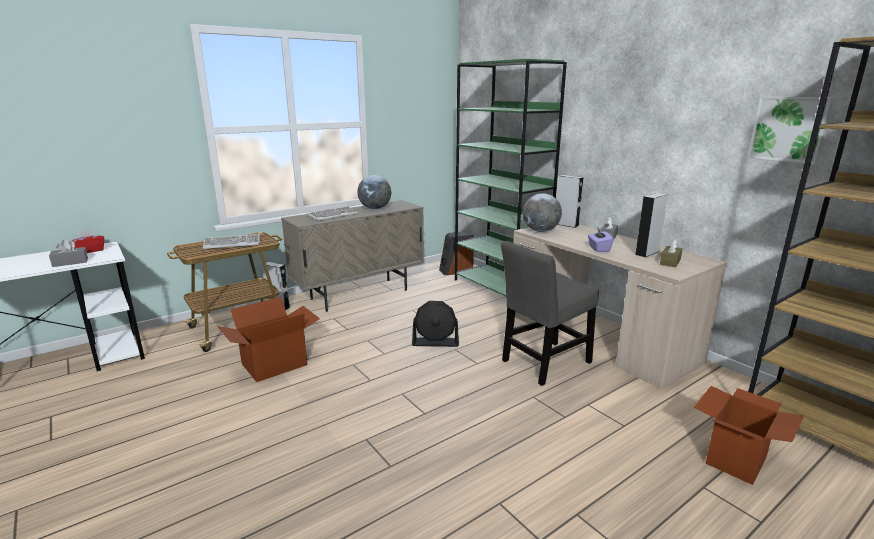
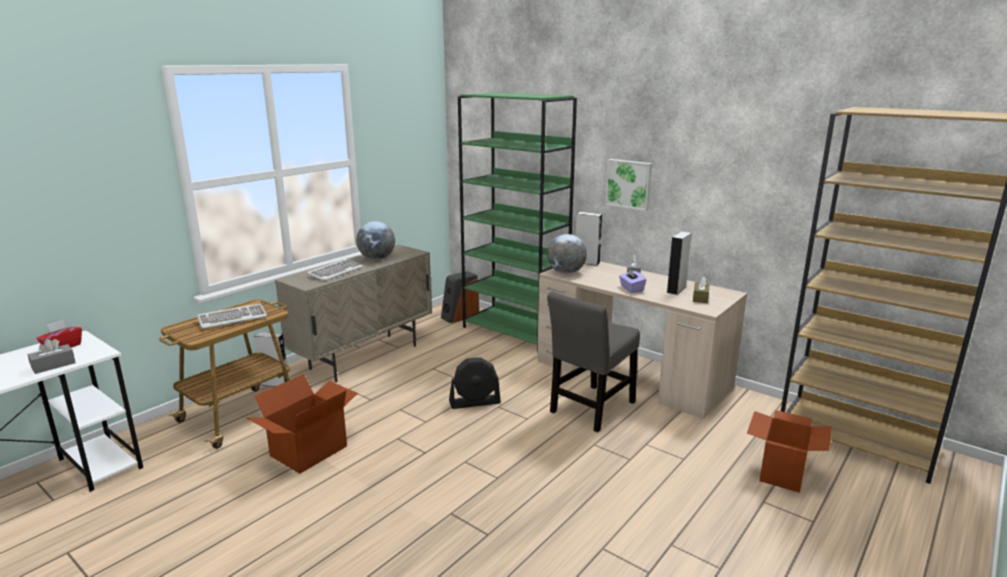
camera: 15 degrees left, 0 degrees up
(789, 129) = (793, 174): picture -> picture (629, 184)

